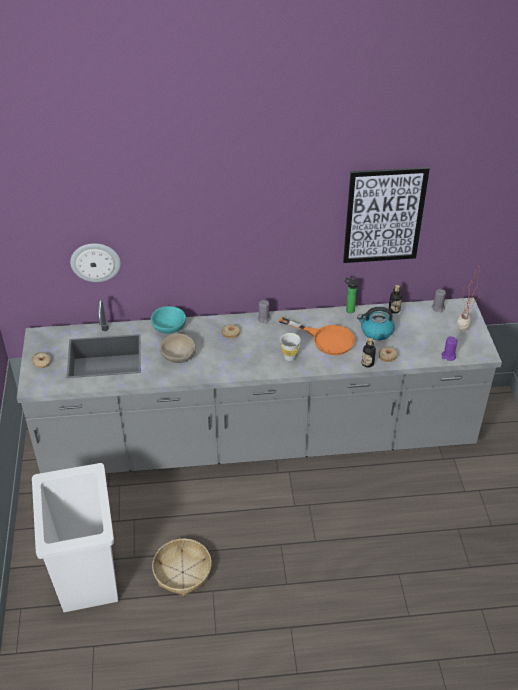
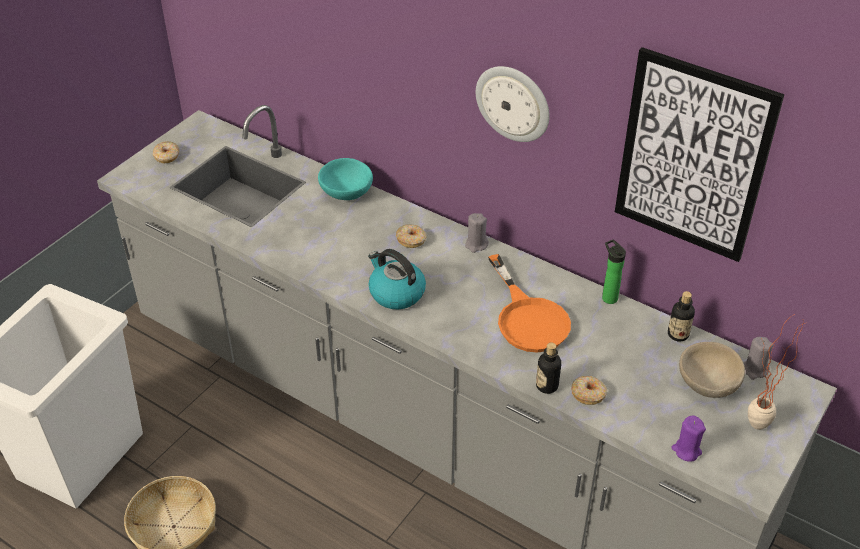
camera: 40 degrees right, 0 degrees up
(95, 261) = (279, 49): wall clock -> wall clock (513, 103)
(178, 357) = (314, 233): beige bowl -> beige bowl (707, 384)
(289, 357) = (449, 313): white cup -> none
(376, 331) = (613, 349): kettle -> kettle (396, 293)

